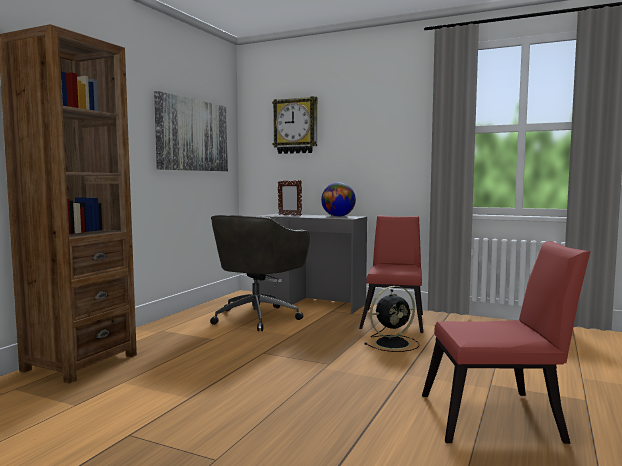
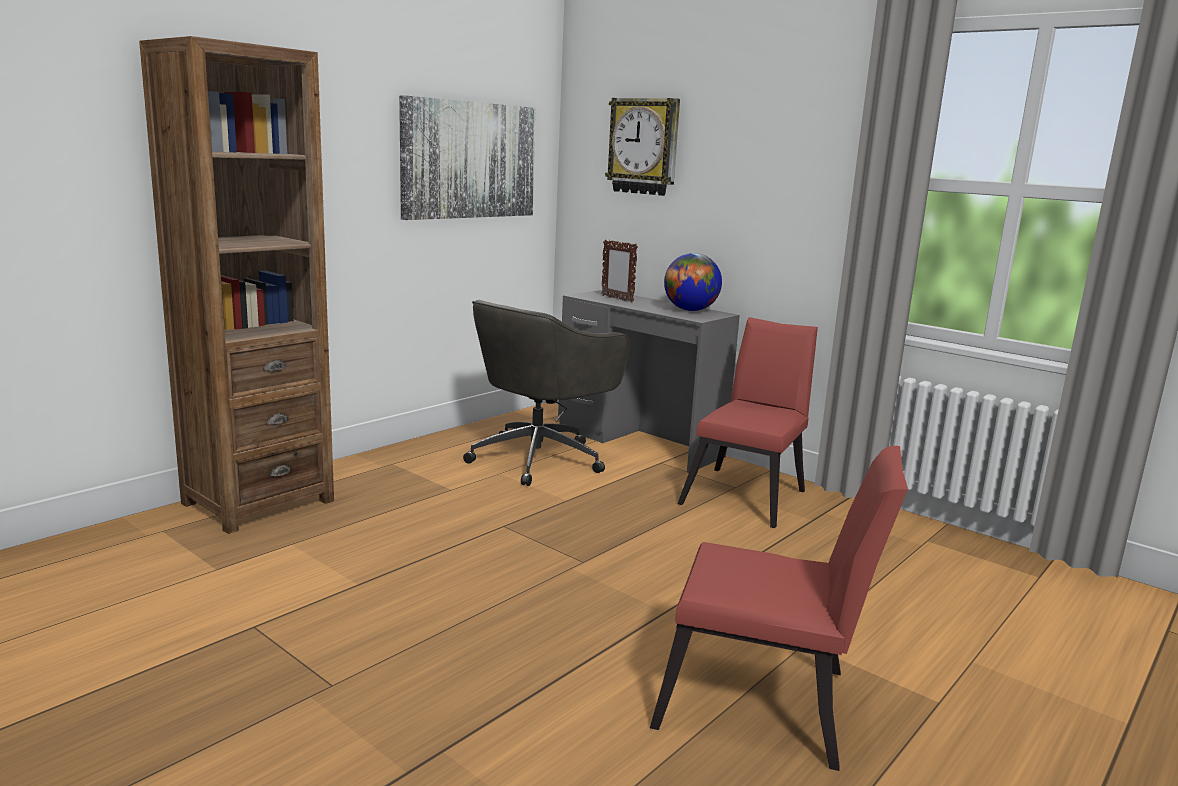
camera: 15 degrees right, 10 degrees up
(393, 343) = (710, 541): black fan -> none

